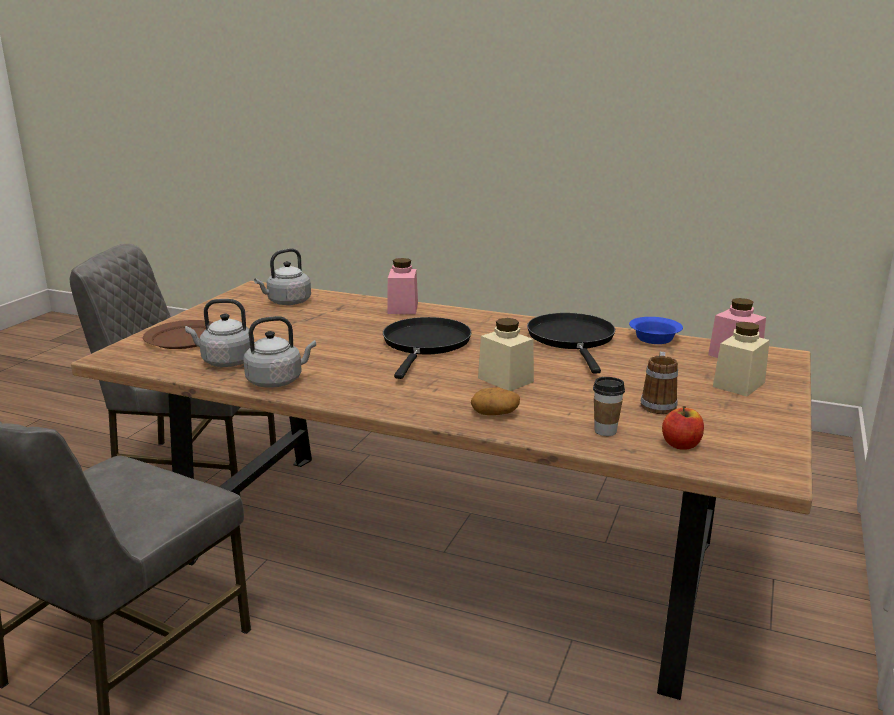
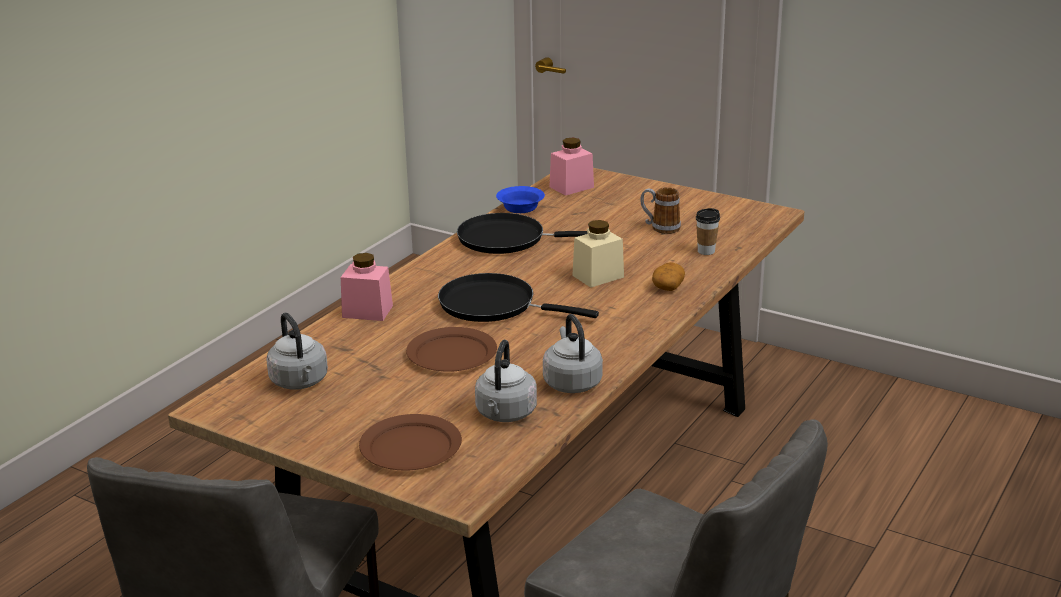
camera: 80 degrees left, 5 degrees up
(331, 338) = (452, 353): none -> brown plate
(681, 444) = (730, 231): apple -> none
(738, 384) = (629, 196): beige jar -> none

